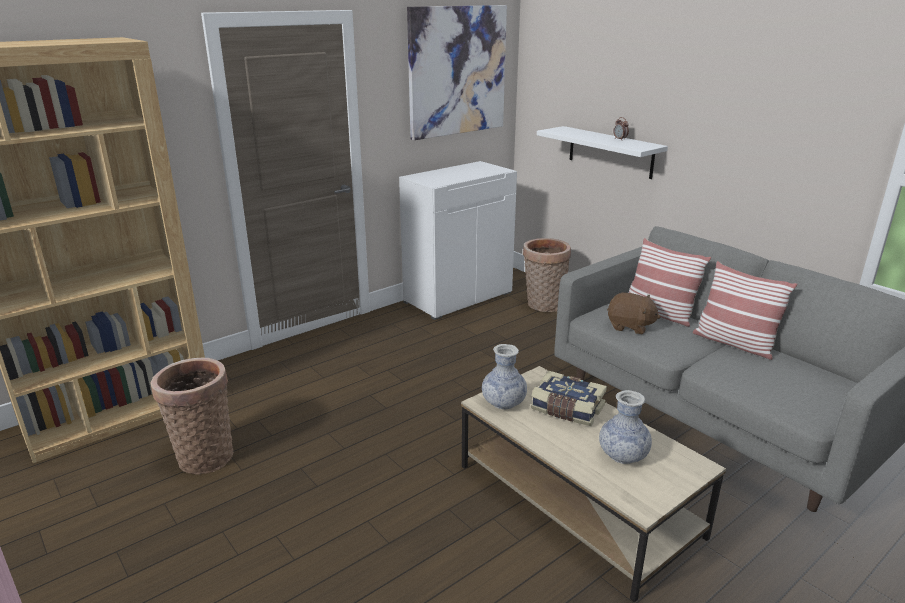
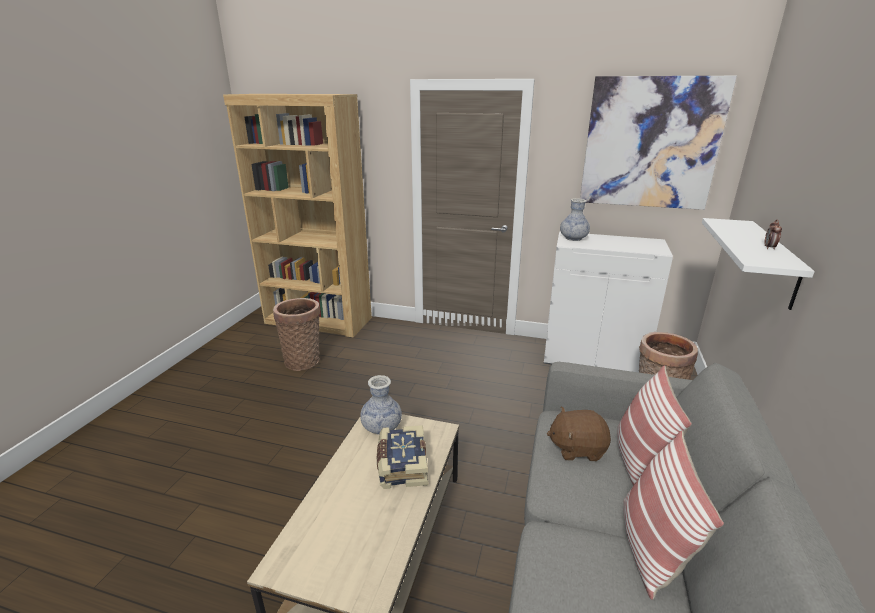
camera: 55 degrees right, 0 degrees up
(623, 455) = (353, 527): vase -> vase (573, 238)
(630, 326) = (577, 448): brown plush toy -> brown plush toy turned 105 degrees clockwise

